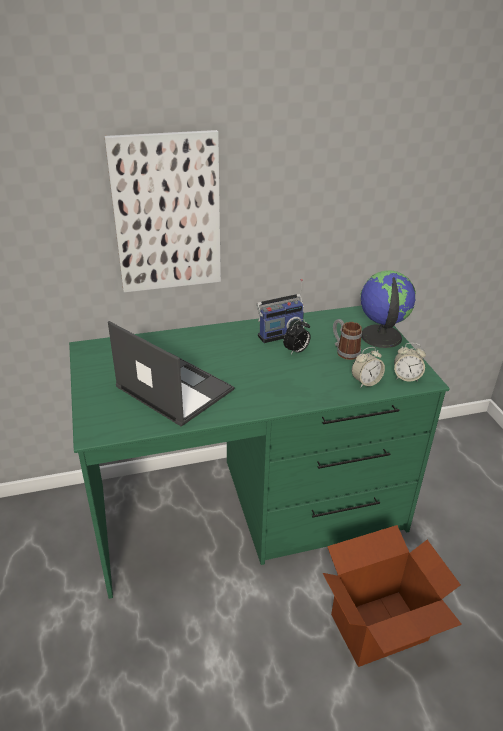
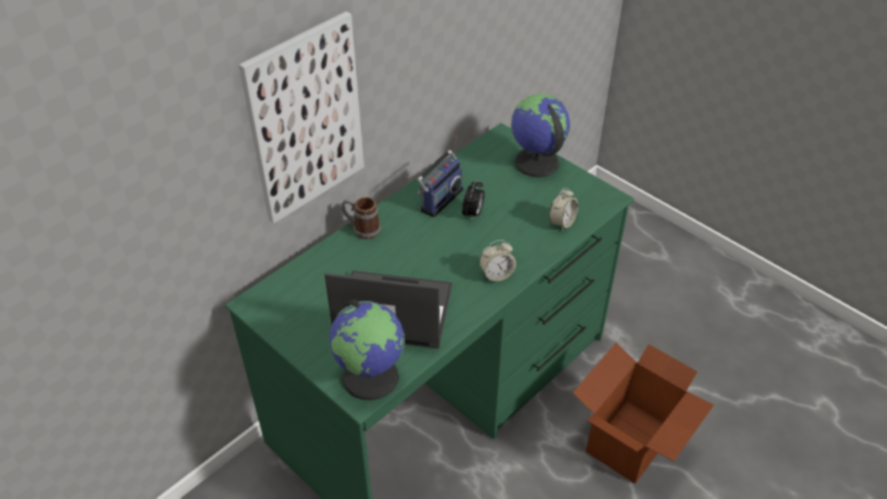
camera: 30 degrees left, 10 degrees up
(114, 423) = (371, 376): none -> globe
(344, 351) = (517, 195): mug -> mug (362, 229)
(406, 377) = (592, 202): alarm clock -> alarm clock (496, 274)

